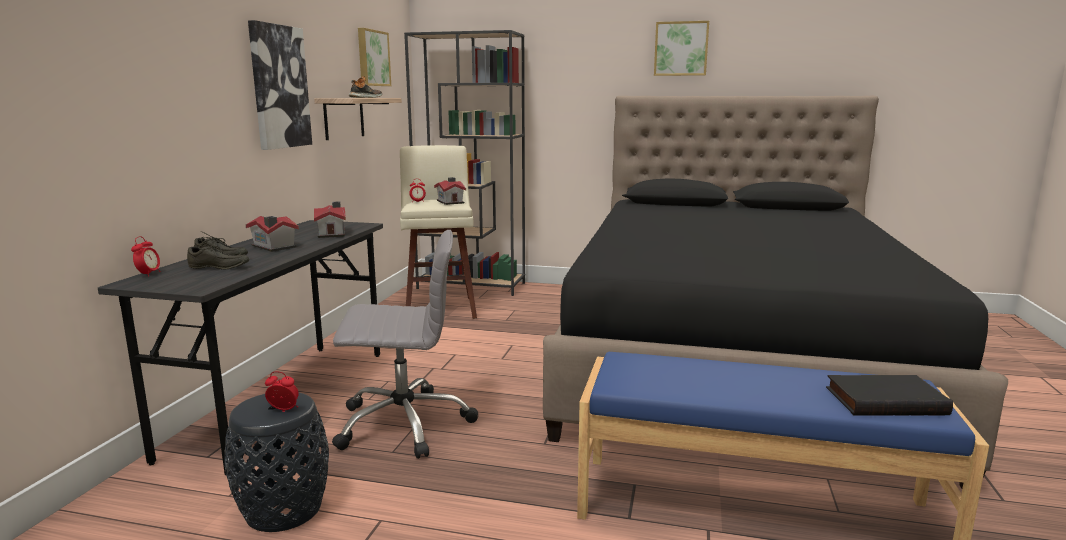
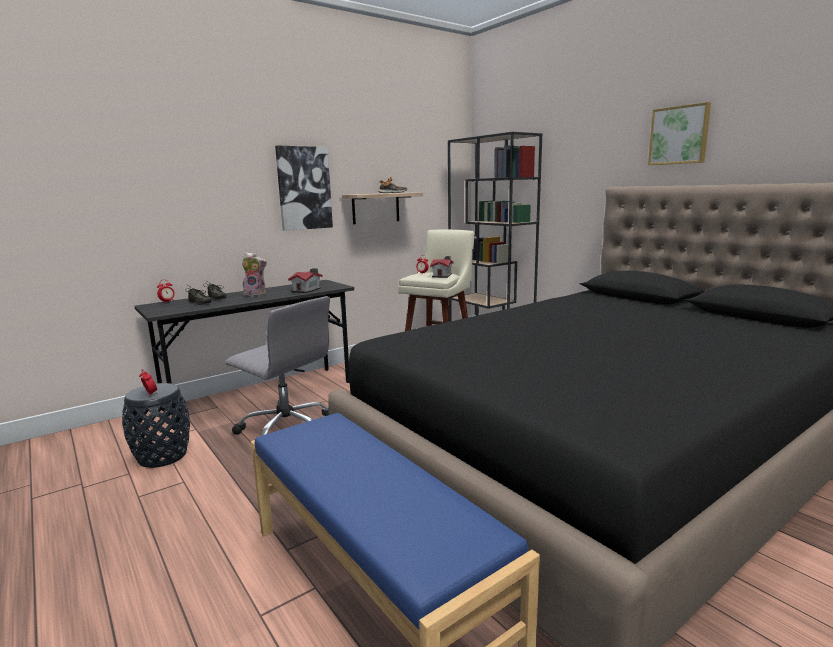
camera: 40 degrees right, 0 degrees up
(273, 247) = (256, 294): toy house -> plush toy
(372, 58) = (415, 162): picture -> none
(885, 400) = (420, 534): black book -> none

